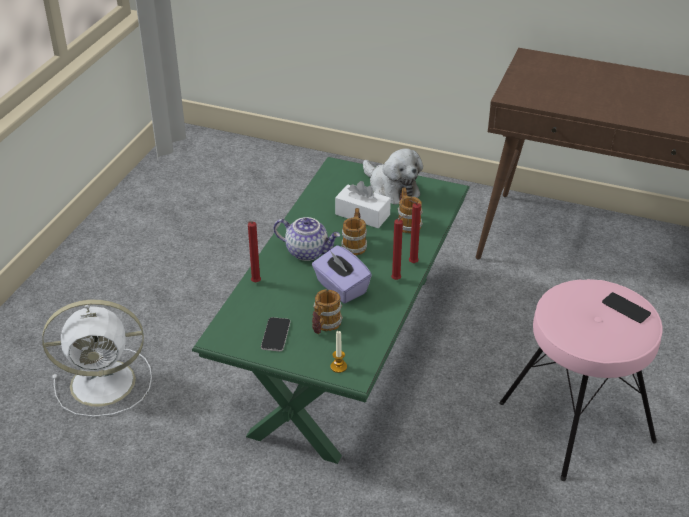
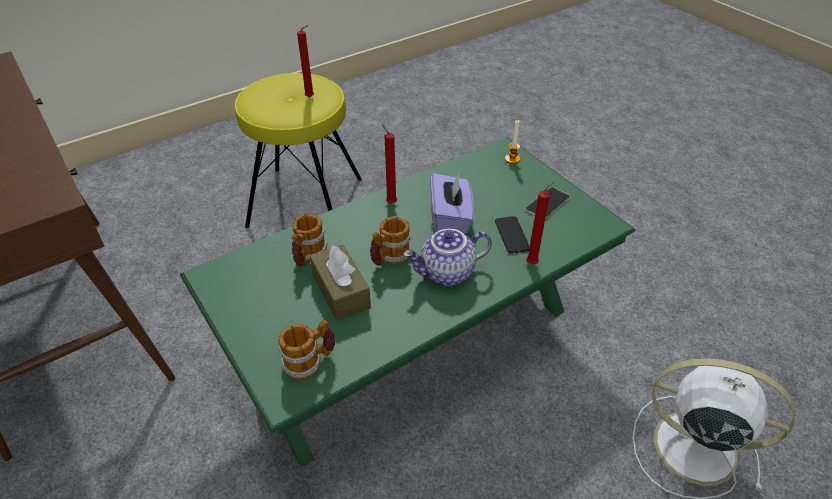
camera: 145 degrees left, 5 degrees up
(308, 251) = (447, 273): teapot -> teapot turned 75 degrees counterclockwise
(324, 326) = (497, 192): mug -> mug (310, 362)
(362, 214) = (341, 291): white tissue box -> brown tissue box
(391, 189) = (266, 312): plush toy -> none
(411, 263) = (359, 211): red candle -> red candle (311, 97)
(577, 422) = (305, 201): pink stool -> yellow stool
(626, 308) = (264, 92): phone -> phone (512, 235)

